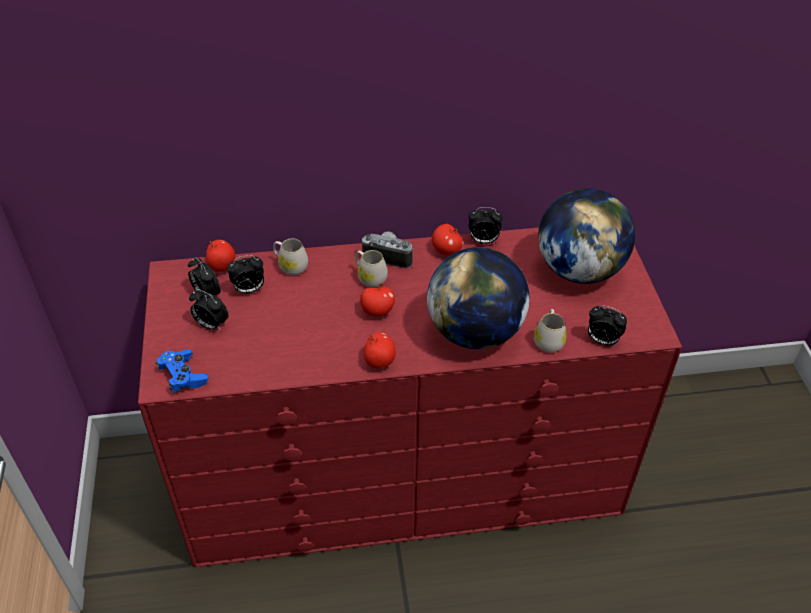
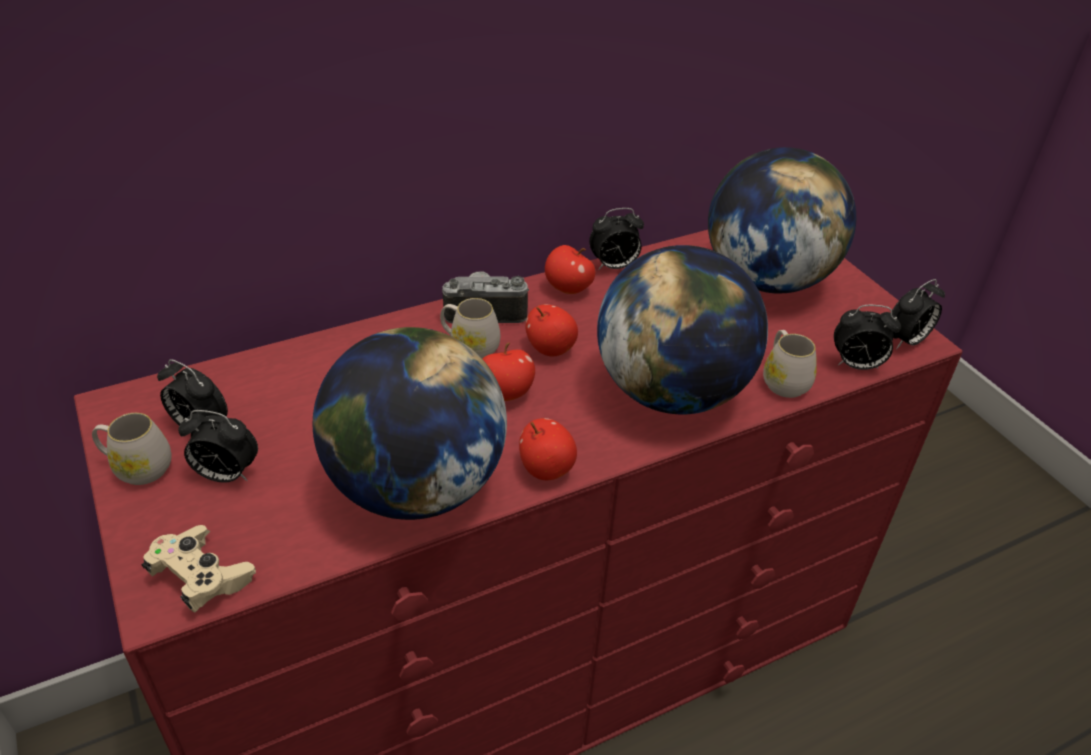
camera: 20 degrees left, 5 degrees down
(183, 376) = (201, 577): blue game controller -> beige game controller
(222, 266) = (212, 377): apple -> apple (550, 349)
(249, 290) = (274, 404): alarm clock -> alarm clock (905, 341)
(290, 266) = (332, 355): white mug -> white mug (137, 467)
(305, 355) = (415, 487): none -> globe

